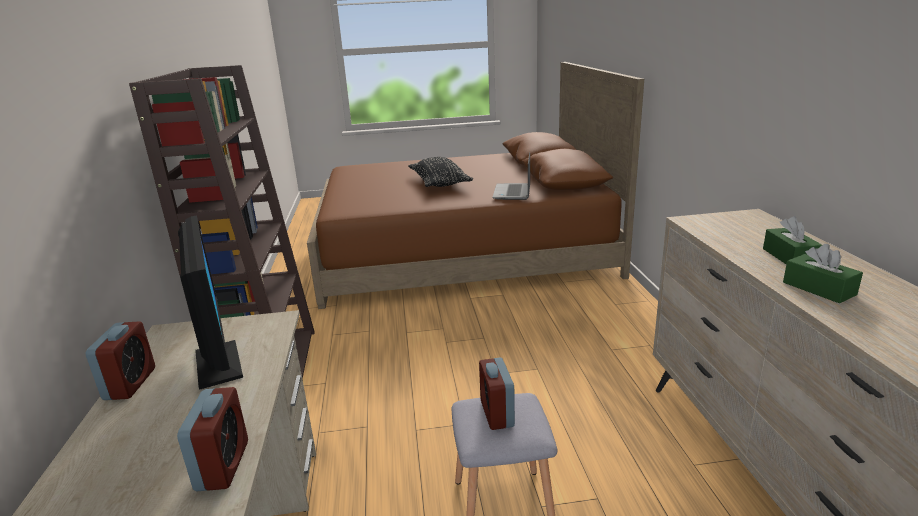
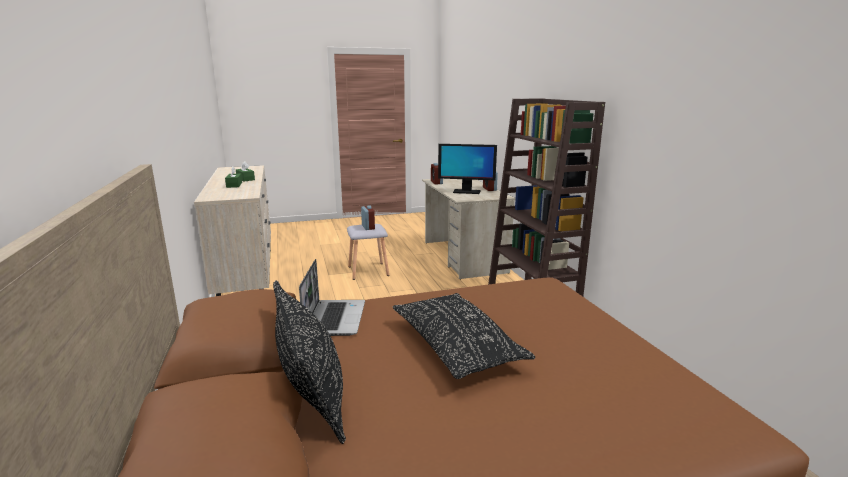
camera: 170 degrees right, 5 degrees down
(218, 365) = (466, 192): monitor -> monitor turned 45 degrees counterclockwise
(516, 172) = (311, 391): none -> black pillow

